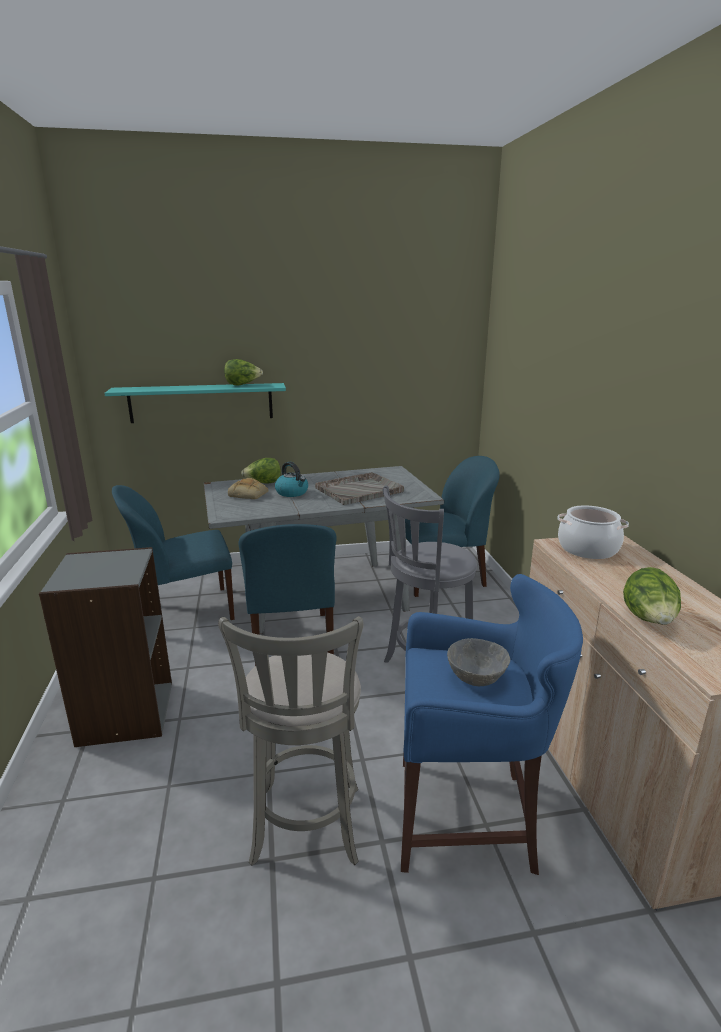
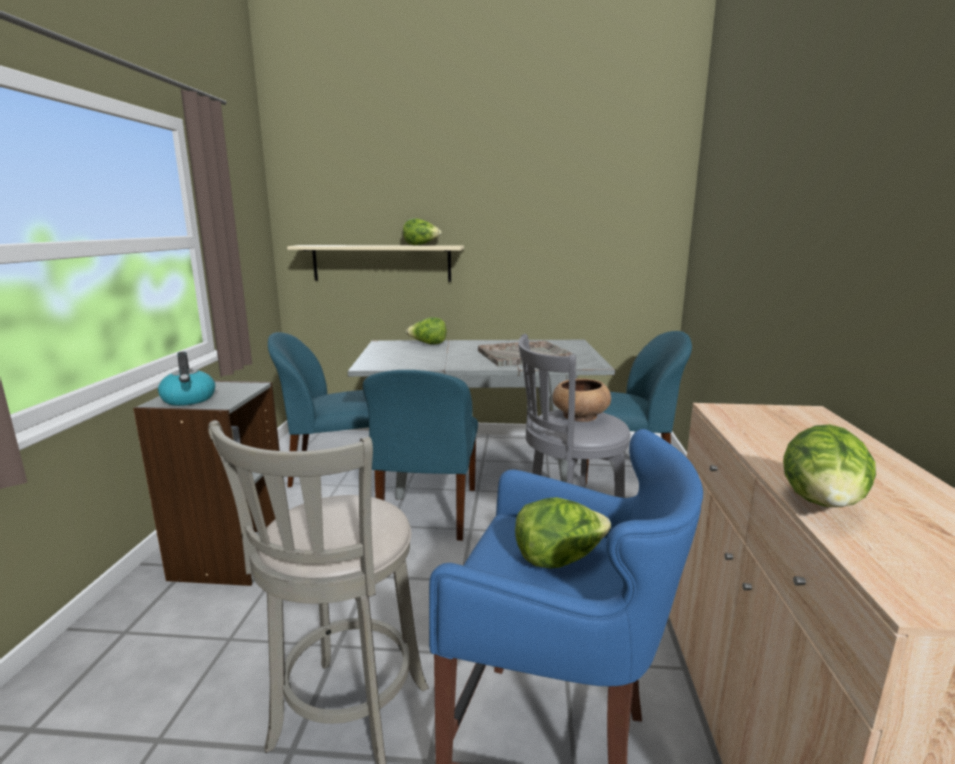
camera: 15 degrees right, 5 degrees down
(201, 403) = (381, 263): turquoise shelf -> beige shelf
(249, 494) = (407, 351): bread -> none
(292, 492) = (451, 353): kettle -> kettle (189, 399)
(434, 550) = (580, 416): none -> brown bowl
(476, 678) = (559, 559): grey bowl -> lettuce
(587, 549) = (764, 418): cooking pot -> none

